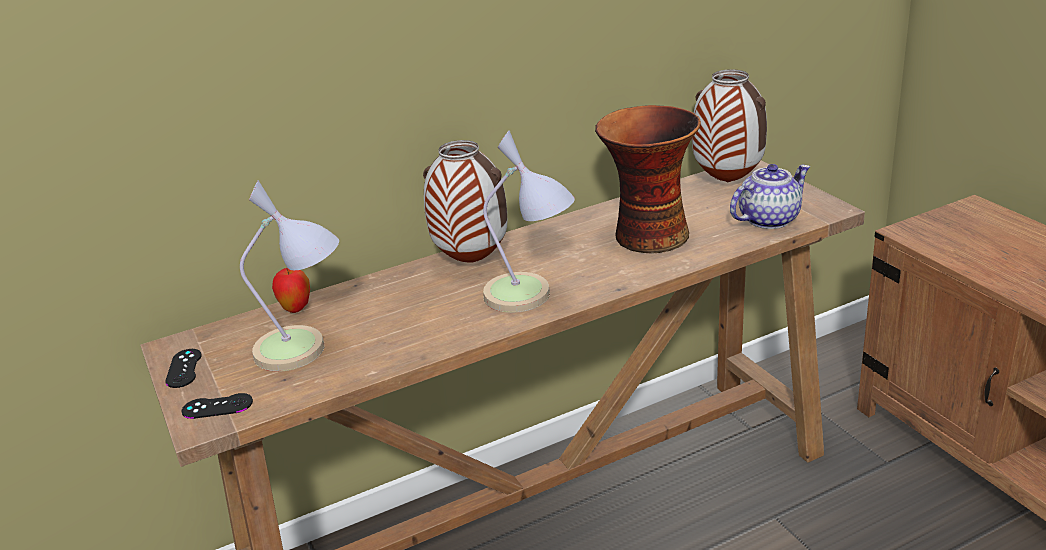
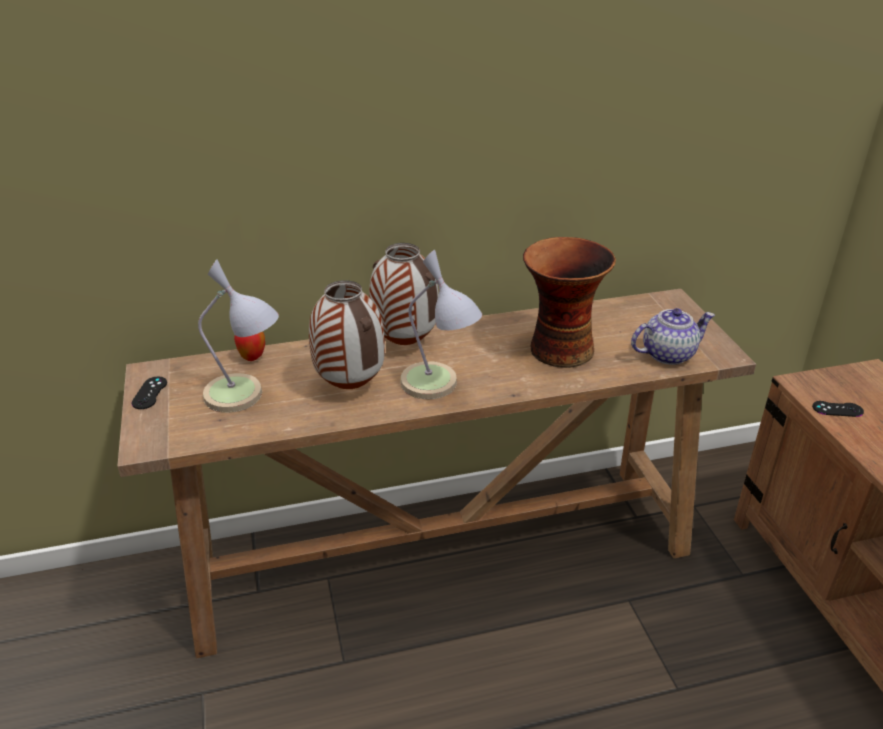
camera: 10 degrees right, 5 degrees up
(217, 406) = (161, 432): black game controller -> black game controller (837, 409)
(726, 182) = (646, 310): vase -> vase (349, 387)

